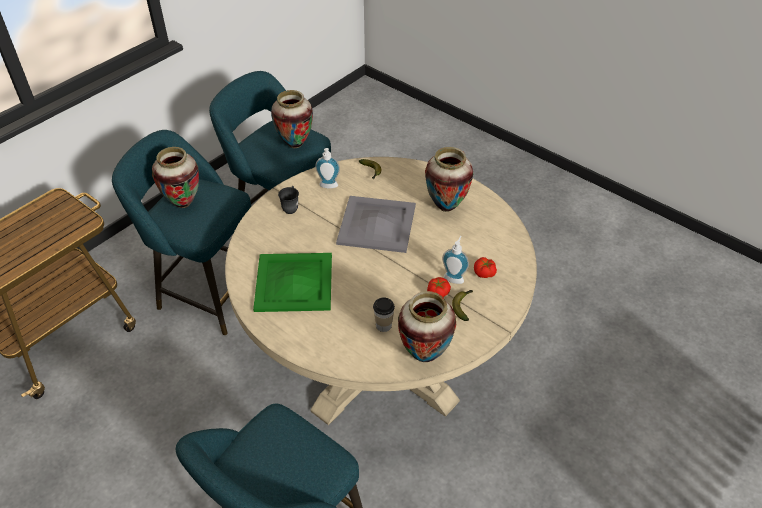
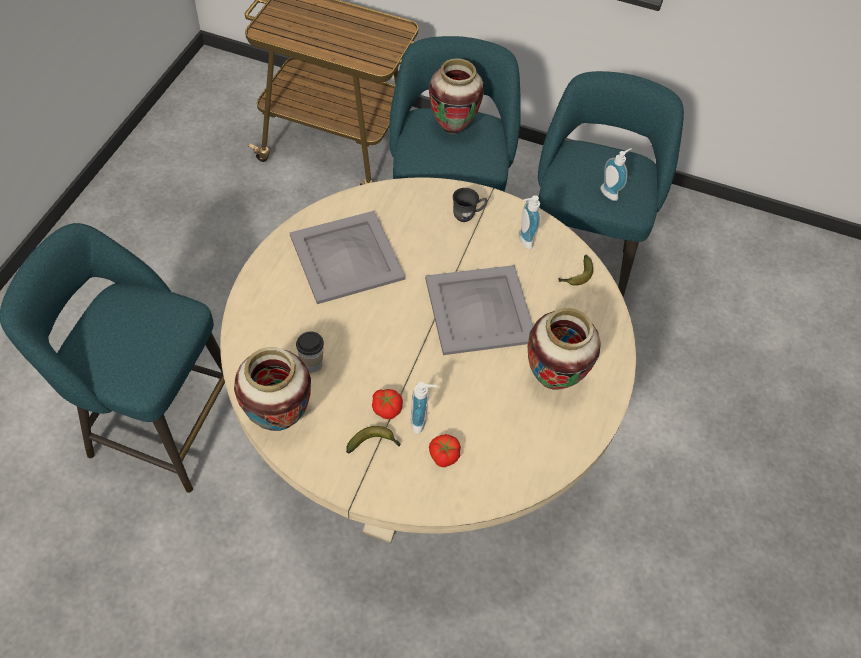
camera: 65 degrees right, 10 degrees up
(294, 282) = (348, 257): green tray -> grey tray
(295, 144) = (611, 192): vase -> soap dispenser

